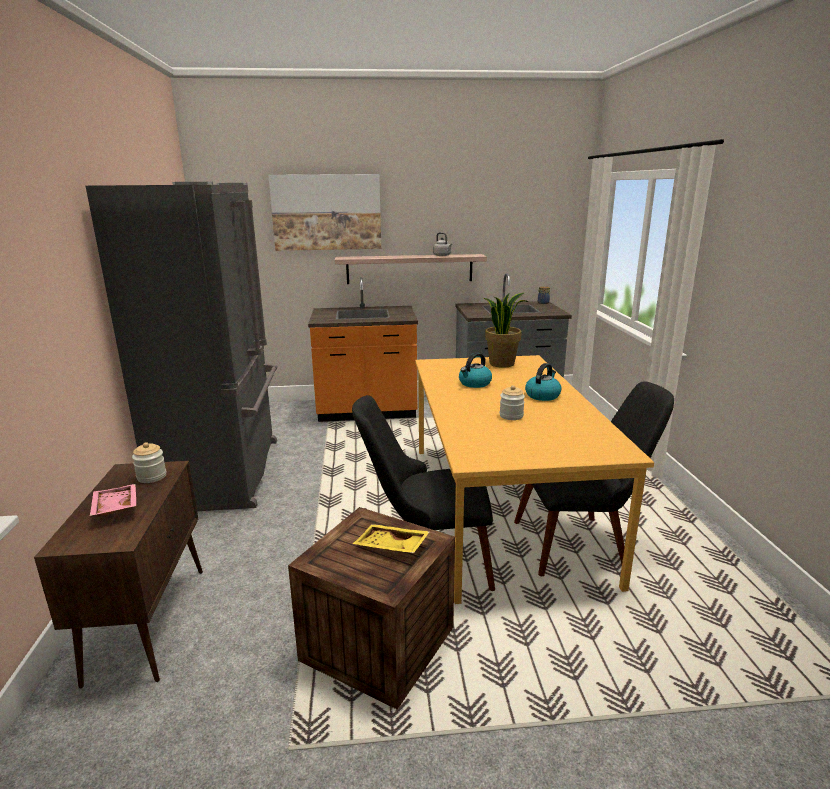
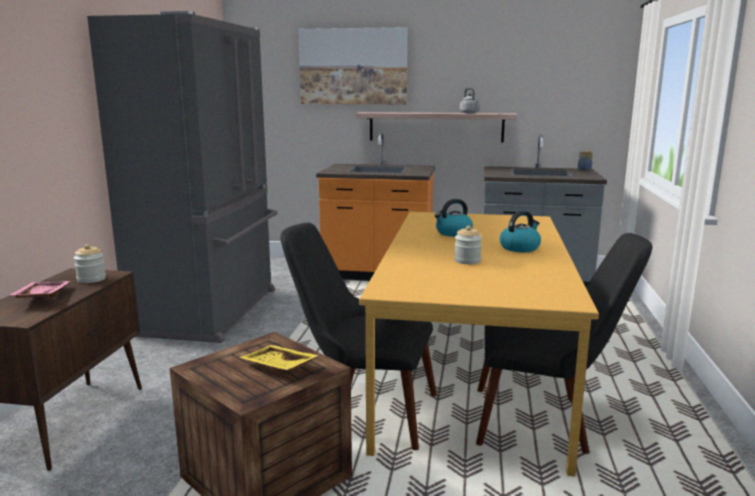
camera: 15 degrees right, 5 degrees down
(501, 363) = (499, 220): potted plant -> none

